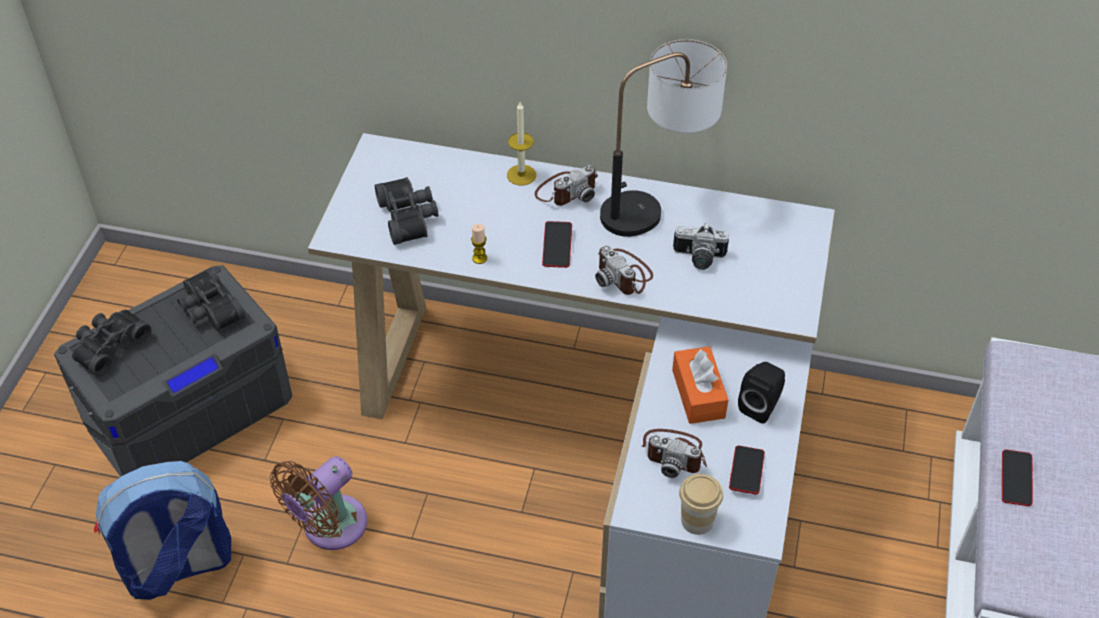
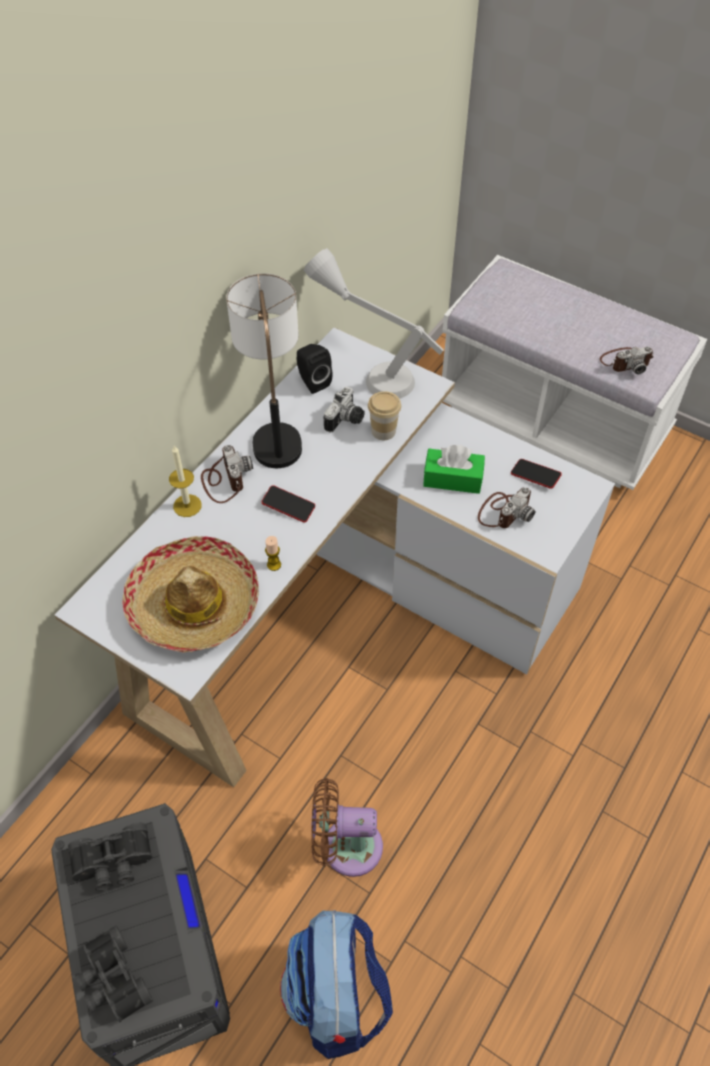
camera: 70 degrees left, 5 degrees up
(329, 527) = (345, 846): brown fan -> brown fan turned 120 degrees clockwise
(409, 217) = (194, 604): black binoculars -> hat
(624, 274) = (341, 471): camera -> camera (625, 362)
(697, 521) = (569, 519): cup -> cup (383, 431)
(698, 394) = (452, 478): orange tissue box -> green tissue box
(761, 406) = (478, 446): black speaker -> black speaker (312, 381)
(786, 257) = (370, 370): none -> grey table lamp
(1015, 480) = (572, 348): phone -> none

